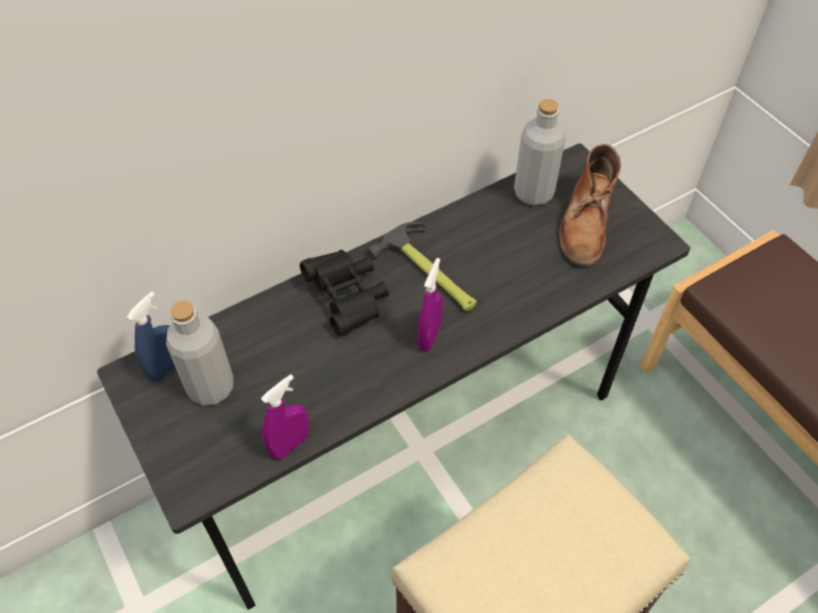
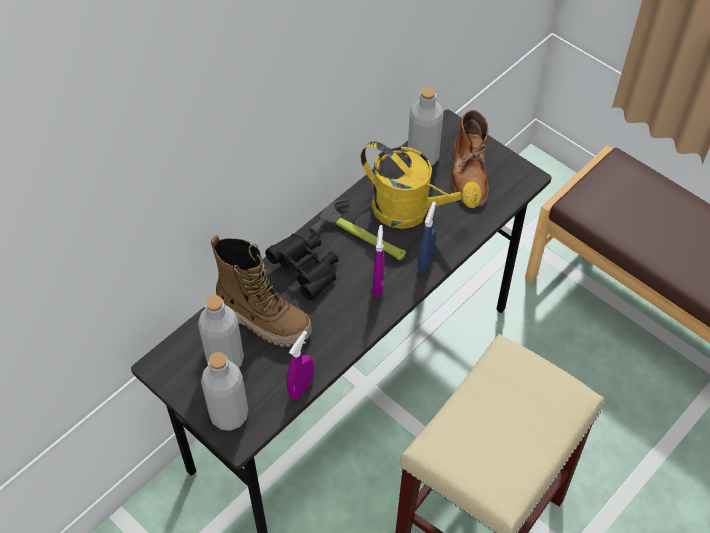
camera: 15 degrees left, 0 degrees up
(166, 367) = (184, 353): blue spray bottle -> blue spray bottle (425, 261)
(189, 458) = (229, 415): none -> grey bottle
(276, 347) = (264, 319): none -> boot
(499, 254) = (411, 211): none -> yellow watering can

